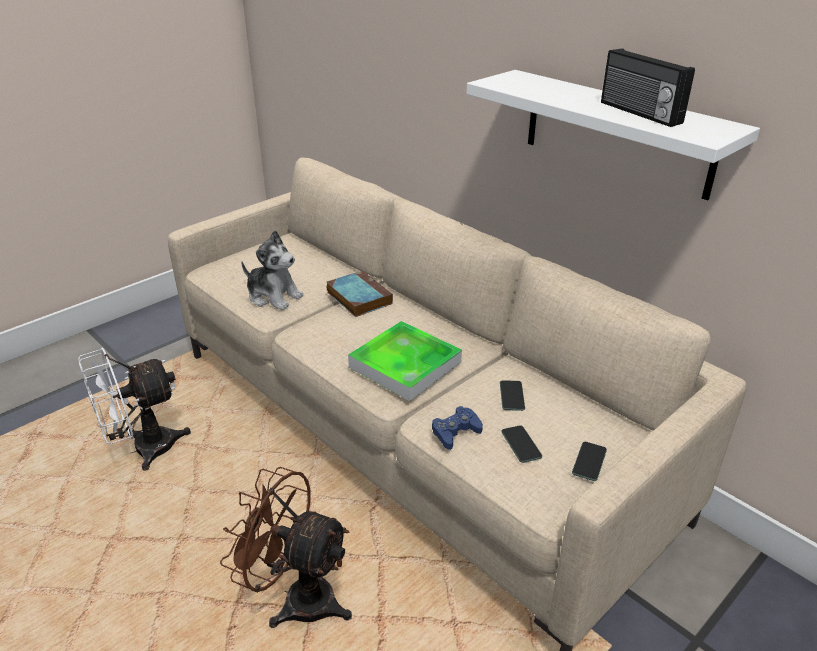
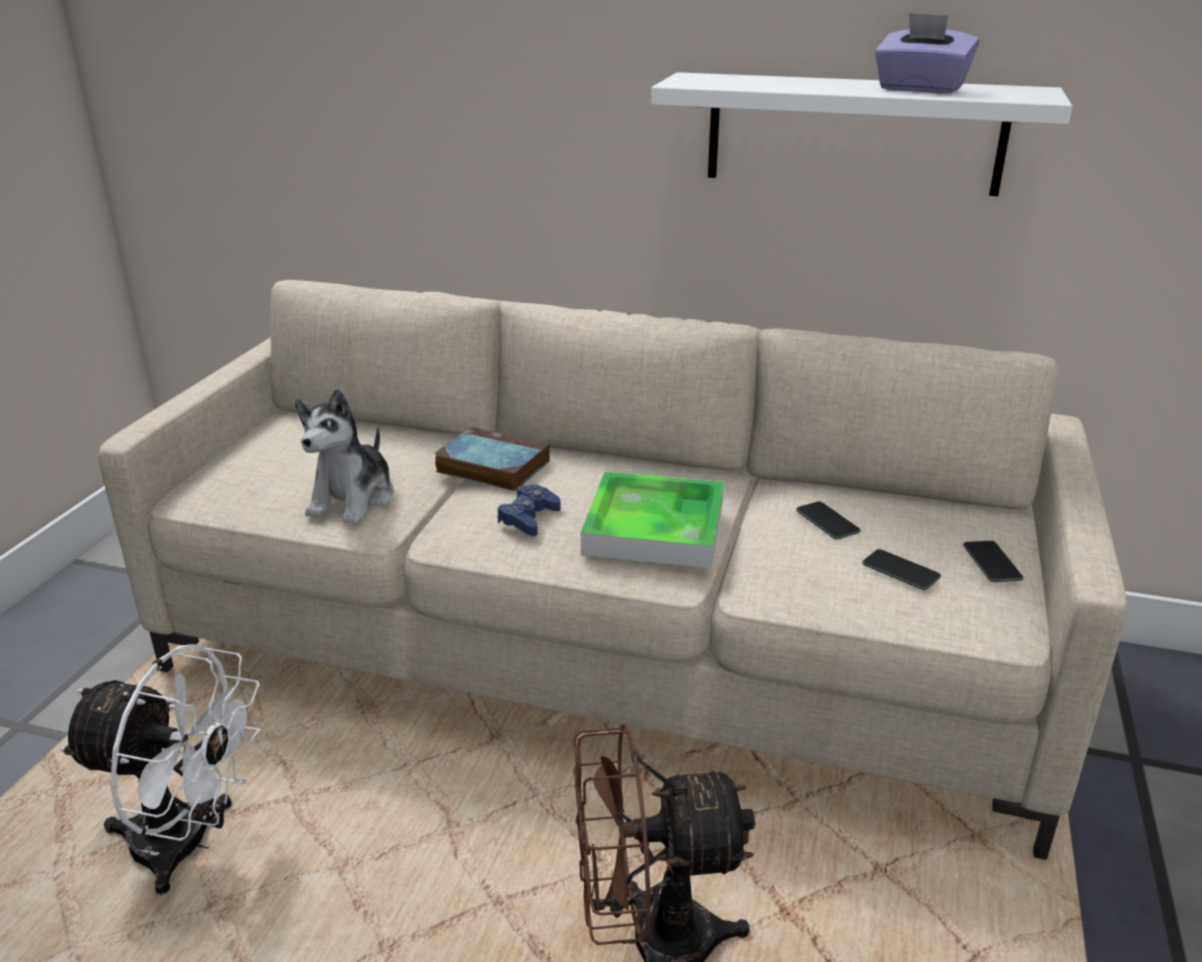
camera: 30 degrees left, 5 degrees down
(143, 450) = (188, 846): white fan -> white fan turned 105 degrees counterclockwise
(273, 296) = (353, 499): plush toy -> plush toy turned 105 degrees clockwise
(455, 432) = (809, 584): blue game controller -> blue game controller (529, 518)
(639, 113) = (920, 89): radio -> purple tissue box

